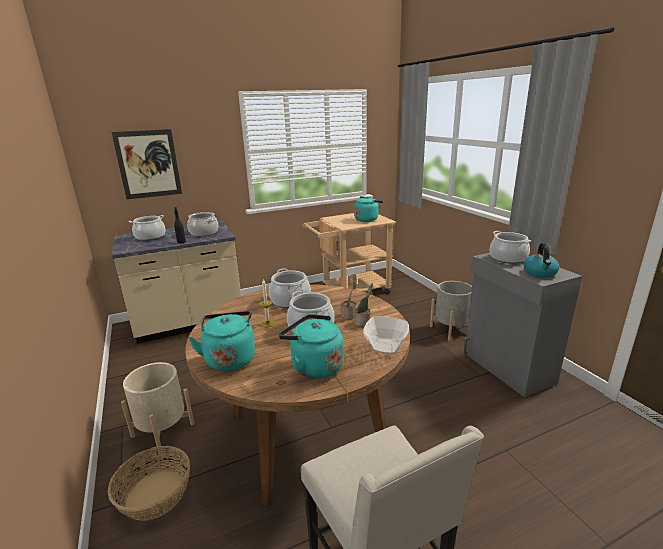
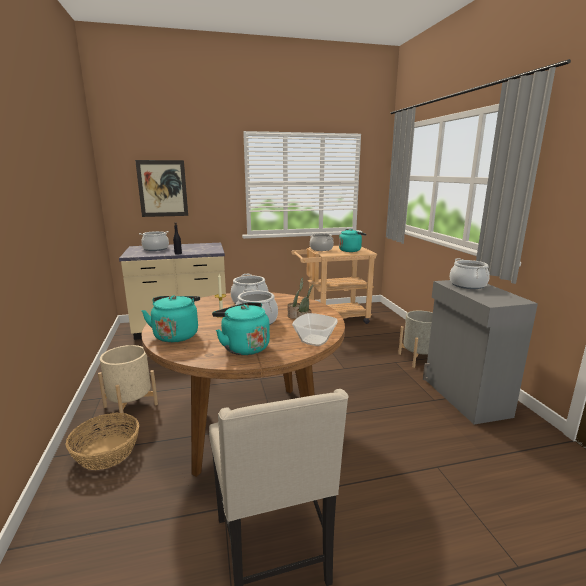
camera: 10 degrees right, 5 degrees down
(204, 232) = (200, 249): cooking pot -> cooking pot (321, 249)
(540, 273) = (494, 297): kettle -> none

